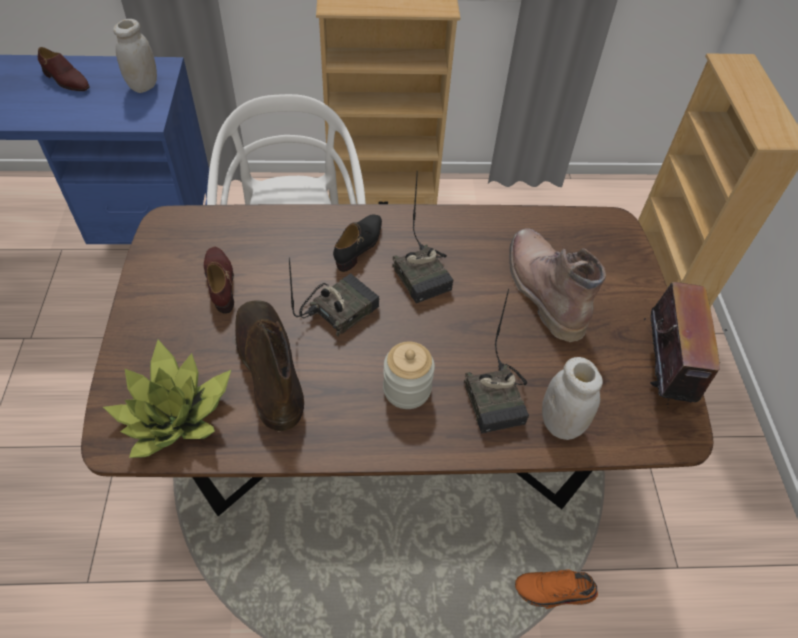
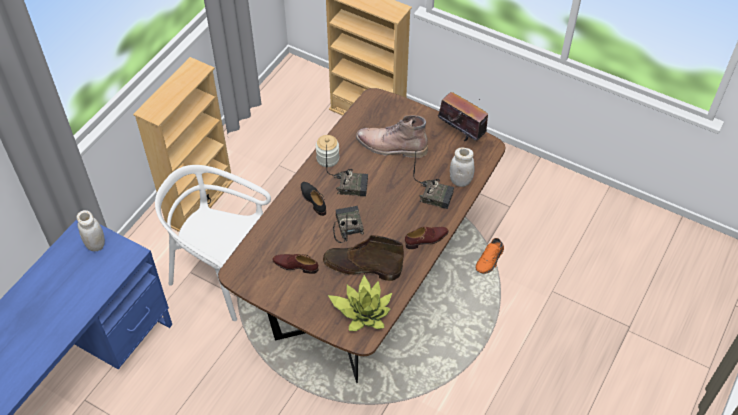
camera: 55 degrees left, 0 degrees up
(66, 81) = (54, 283): brown shoe -> brown shoe (426, 240)
(407, 389) = (408, 223): jar -> jar (328, 159)

